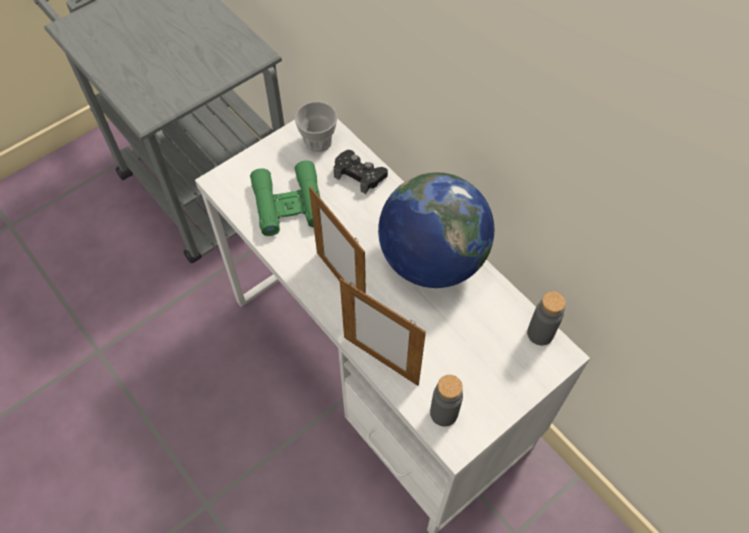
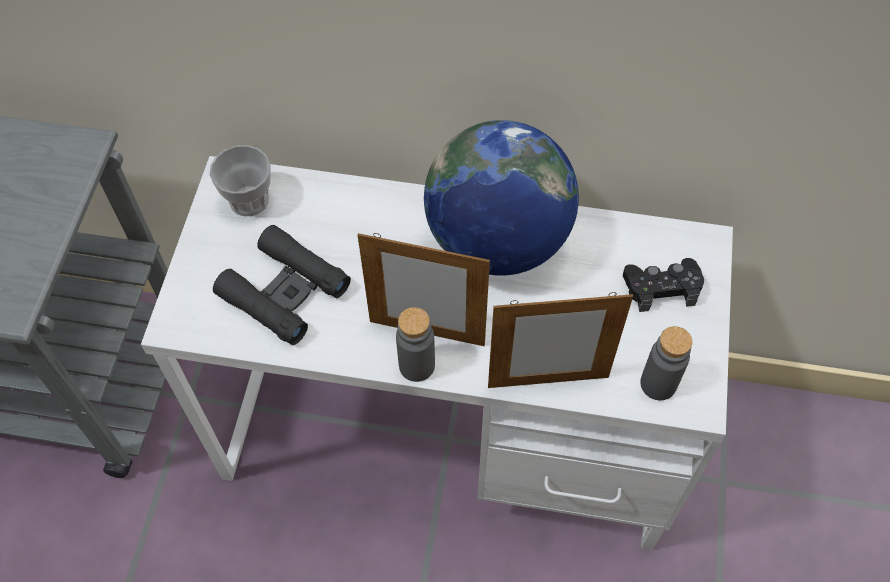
camera: 40 degrees left, 0 degrees up
(289, 204) = (284, 292): green binoculars -> black binoculars
(359, 175) = (333, 205): black game controller -> black game controller (661, 288)
(540, 333) = (669, 237): grey bottle -> grey bottle (417, 365)

